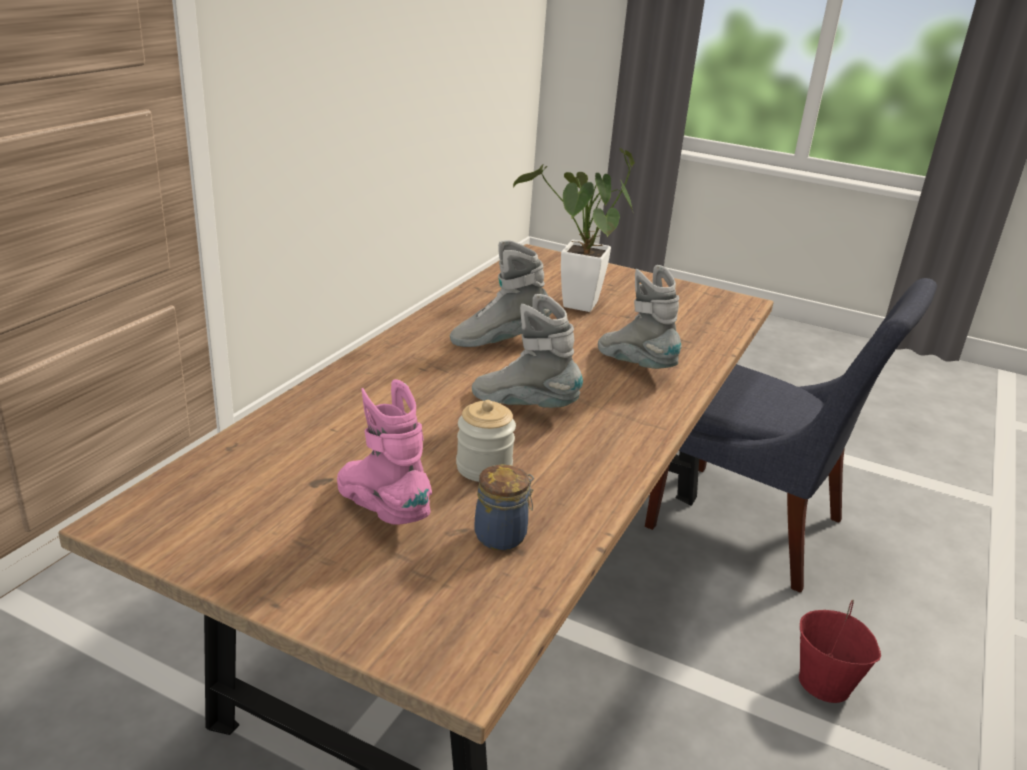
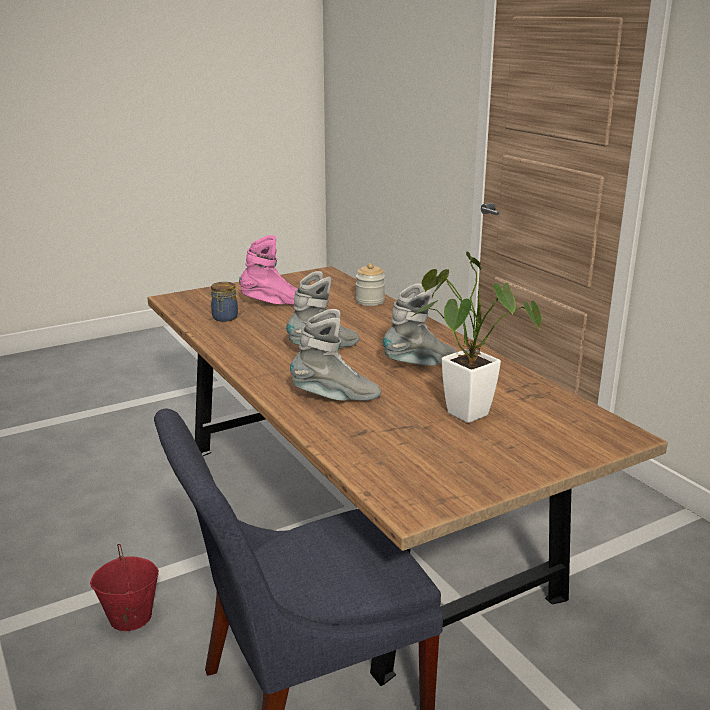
camera: 125 degrees right, 5 degrees down
(484, 467) = (278, 326): jar -> jar (370, 301)
(499, 341) = (421, 365): grey boot -> grey boot turned 45 degrees clockwise

